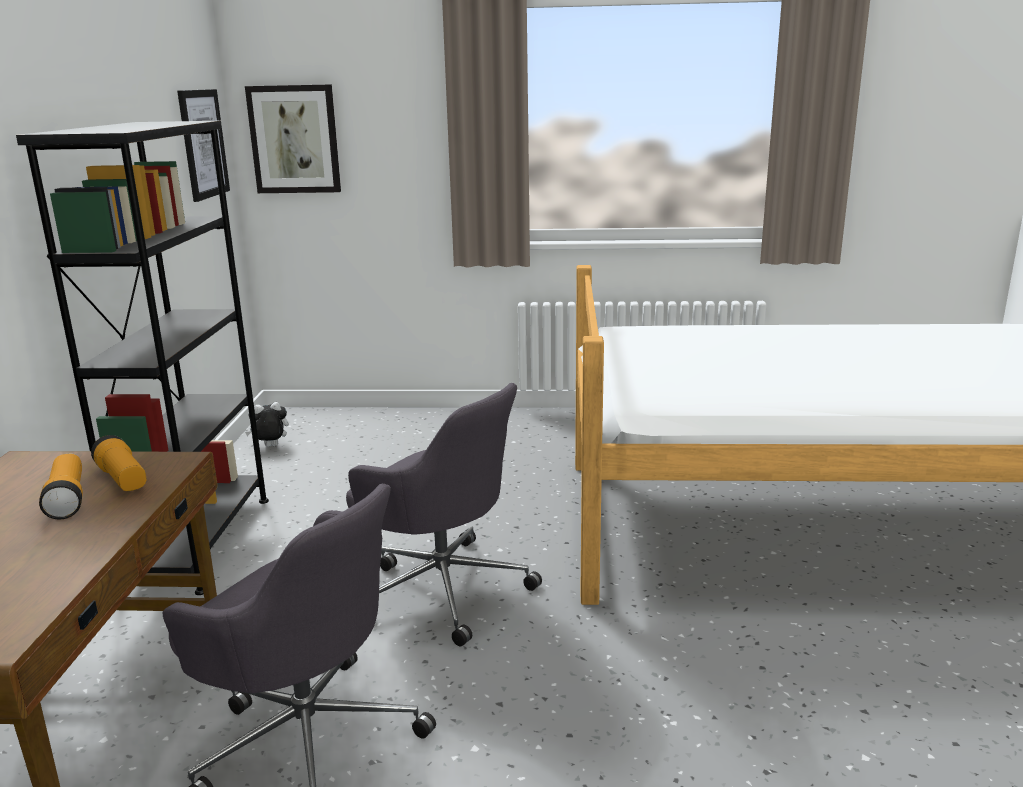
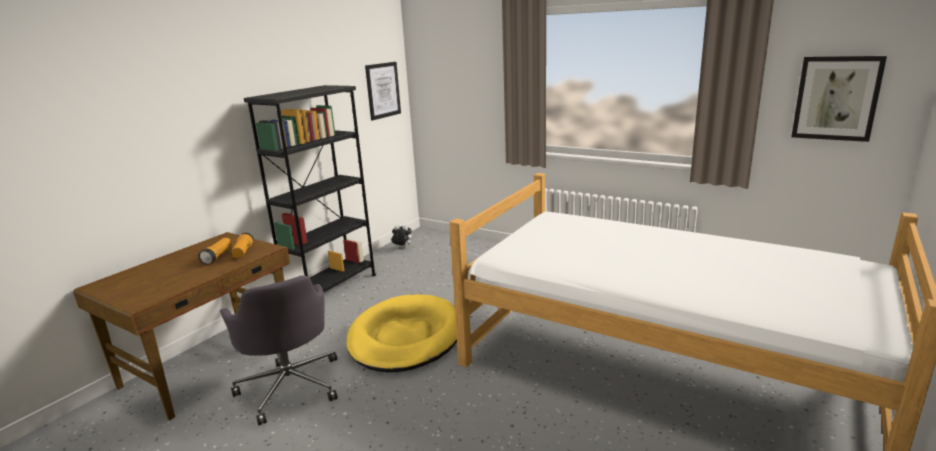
camera: 30 degrees right, 0 degrees up
(294, 139) = (435, 87): picture -> picture (836, 98)
(443, 588) = (405, 337): grey office chair -> yellow dog bed

